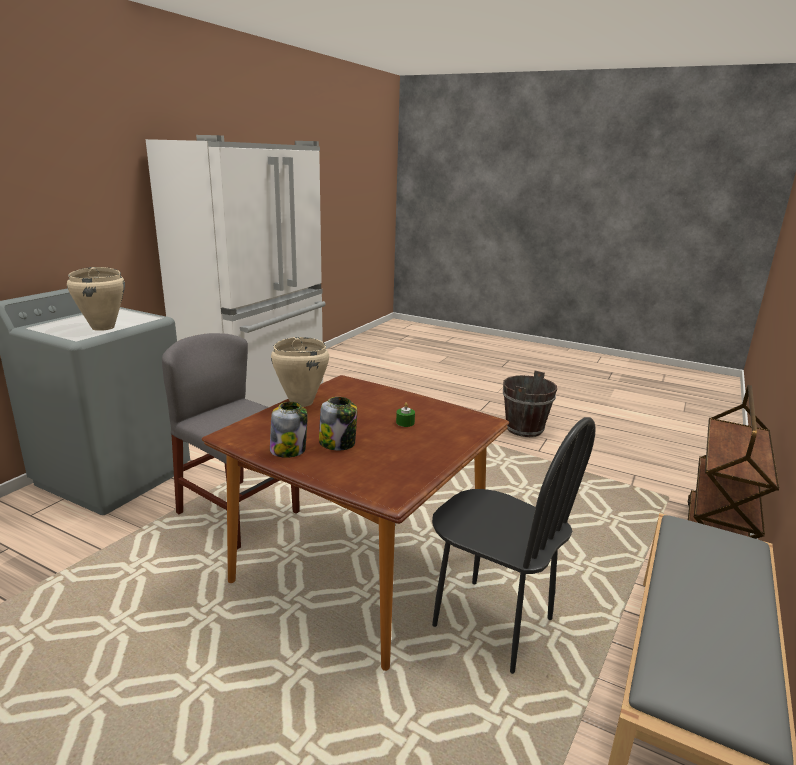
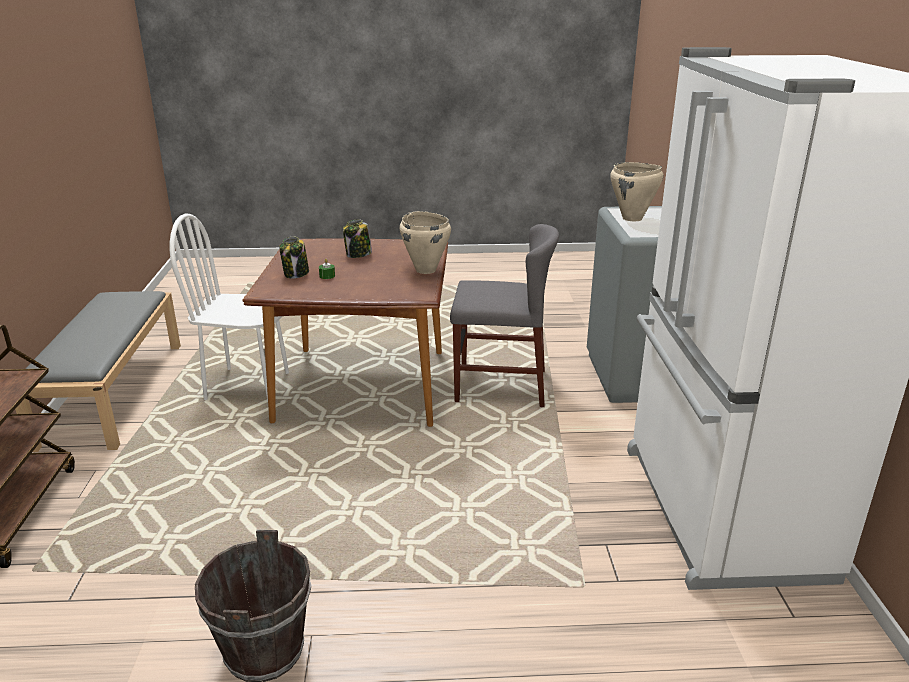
camera: 150 degrees right, 5 degrees up
(288, 450) = (383, 245): jar -> jar (296, 274)
(492, 623) = (248, 385): black chair -> white chair

